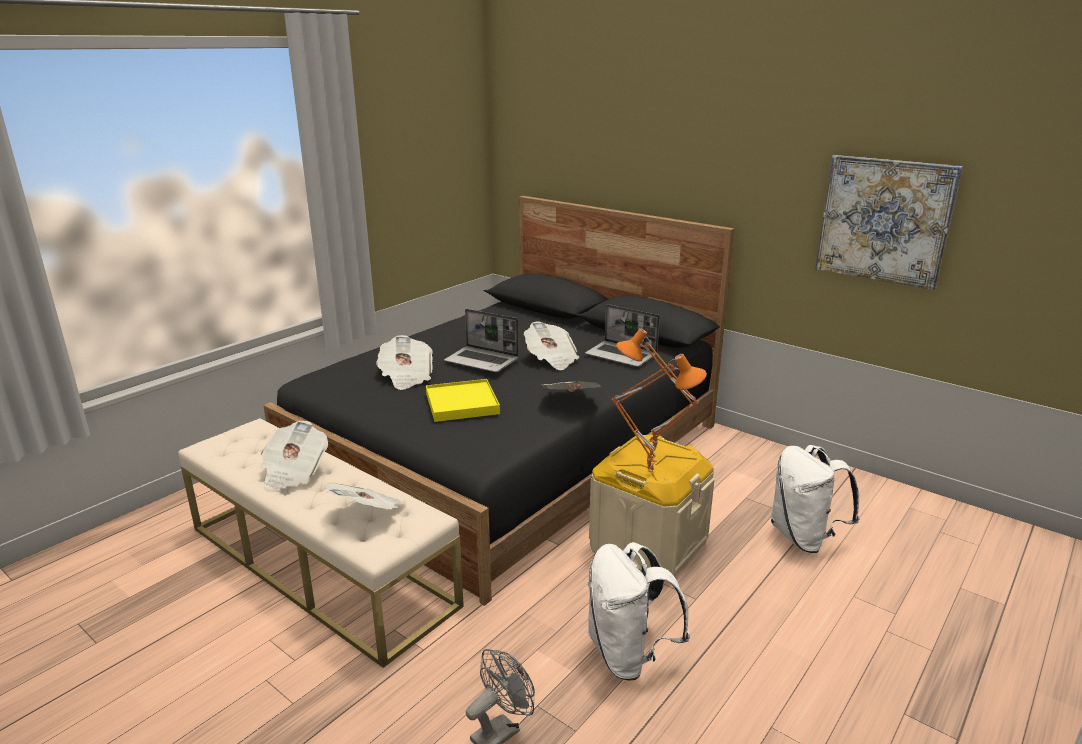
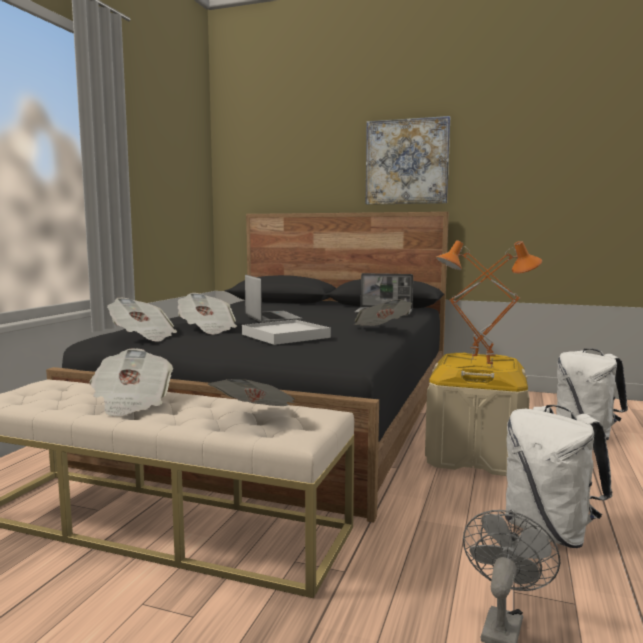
camera: 20 degrees left, 15 degrees down
(461, 403) = (285, 336): yellow tray -> white tray
(483, 361) = (271, 318): laptop -> laptop turned 120 degrees counterclockwise
(551, 359) = (329, 317): newspaper -> newspaper (143, 337)
(884, 220) = (568, 189): picture -> picture (407, 162)

